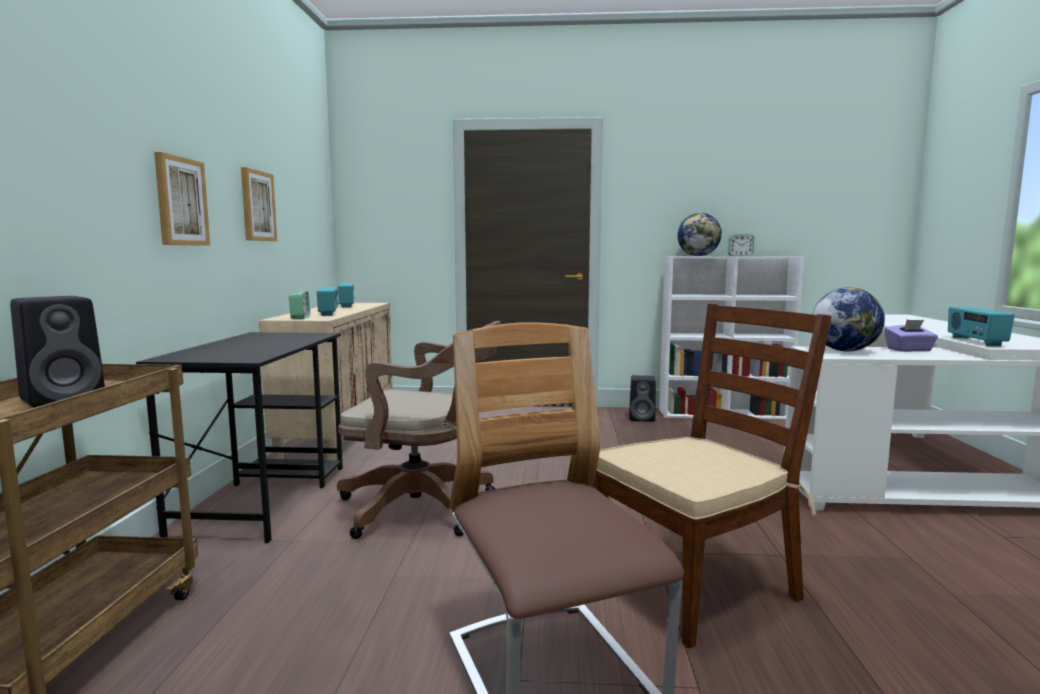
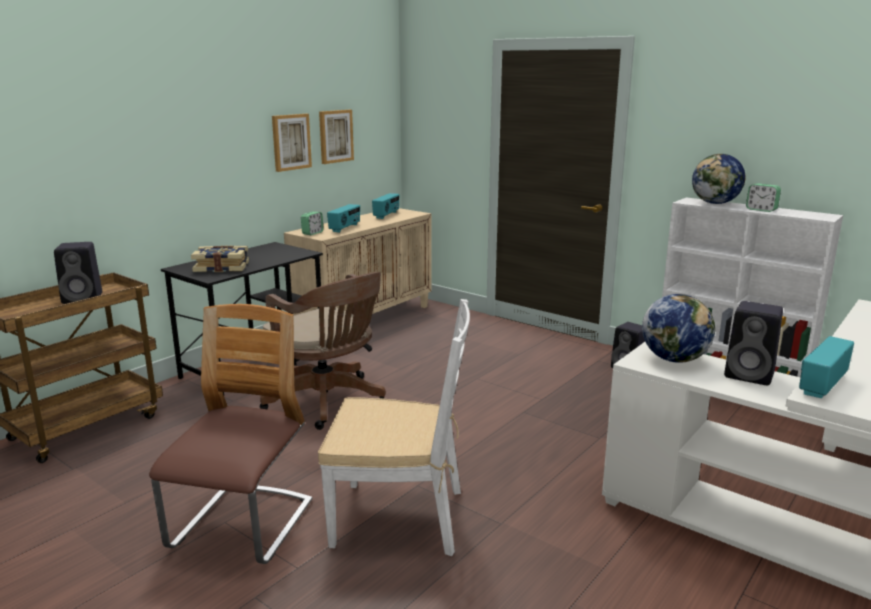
camera: 35 degrees right, 10 degrees up
(180, 201) = (206, 156): picture -> picture (335, 136)
(238, 351) = (222, 267): none -> book
(695, 586) = (400, 517): brown chair -> white chair
(909, 350) = (751, 375): purple tissue box -> black speaker

